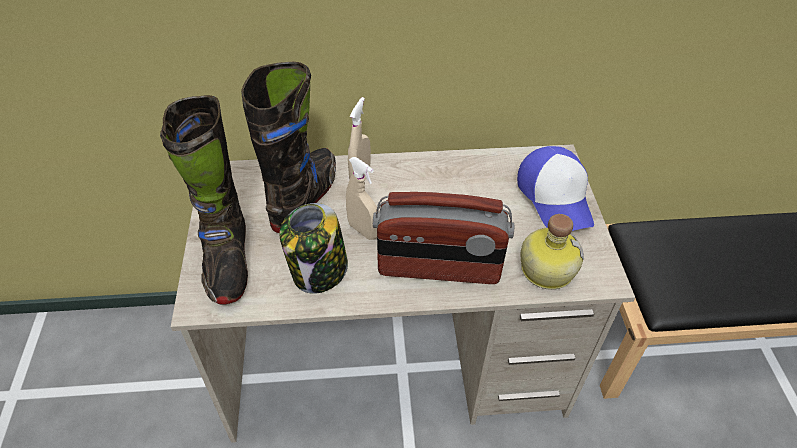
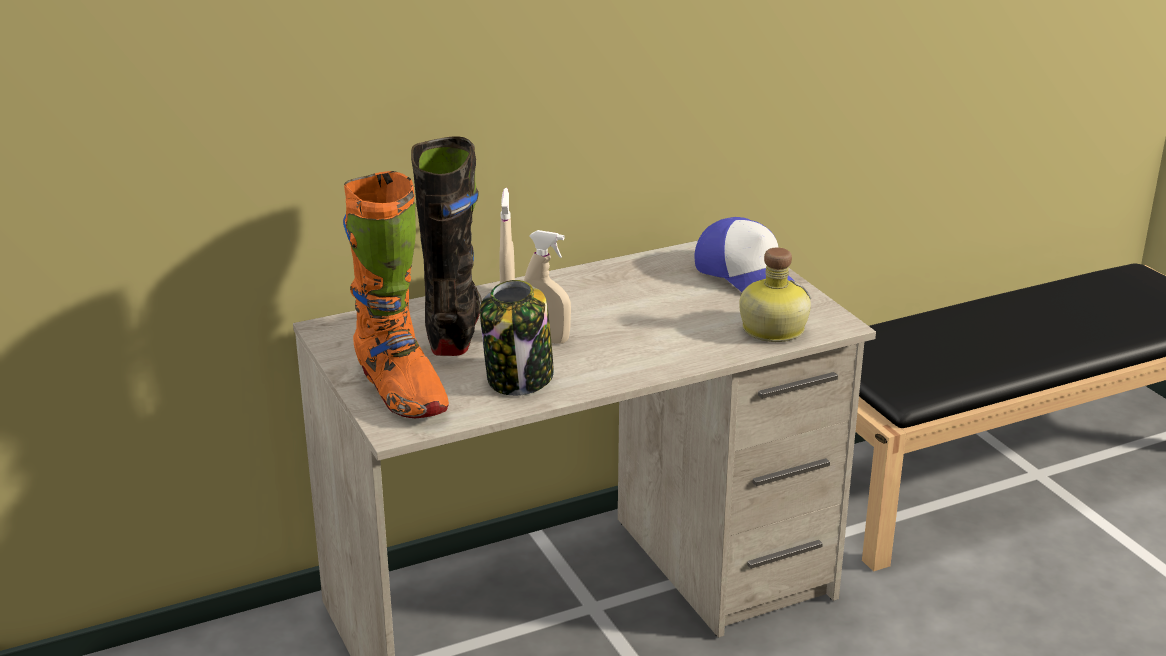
camera: 20 degrees left, 20 degrees down
(227, 259) = (400, 391): black boot -> orange boot
(438, 269) = (655, 351): radio -> none

